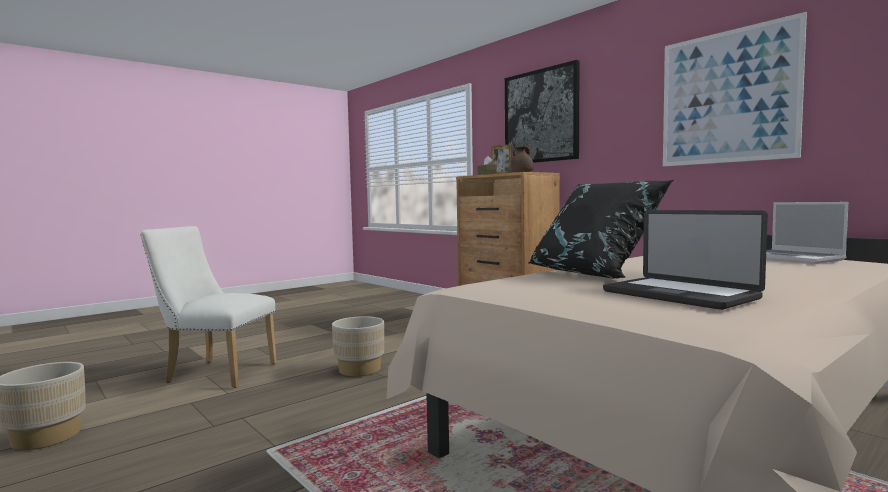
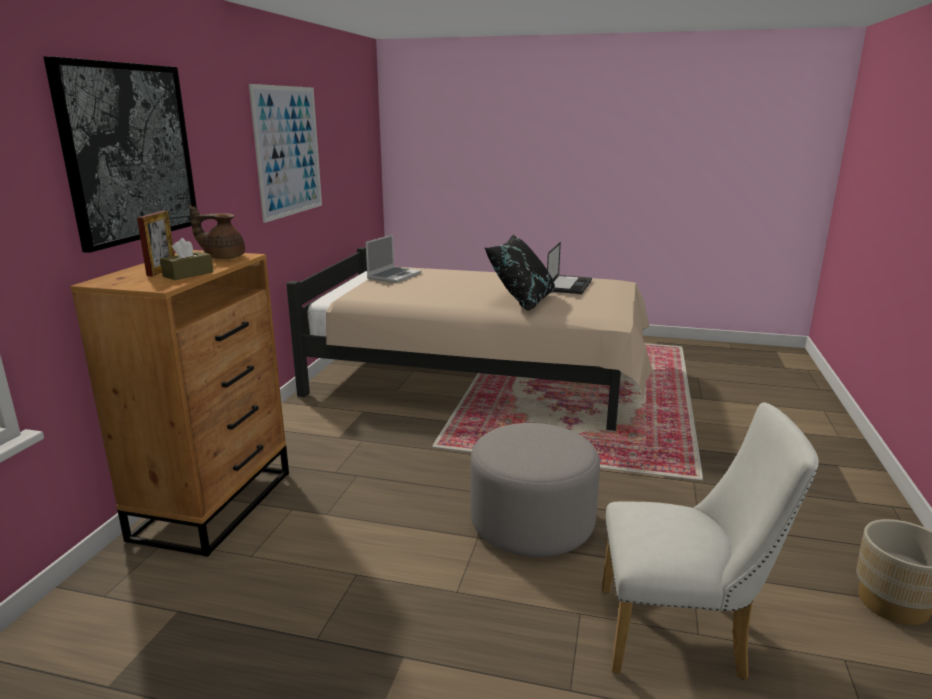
camera: 125 degrees left, 15 degrees up
(215, 372) = (682, 635): white chair -> white chair turned 60 degrees counterclockwise
(359, 370) = (532, 523): beige planter -> grey ottoman

